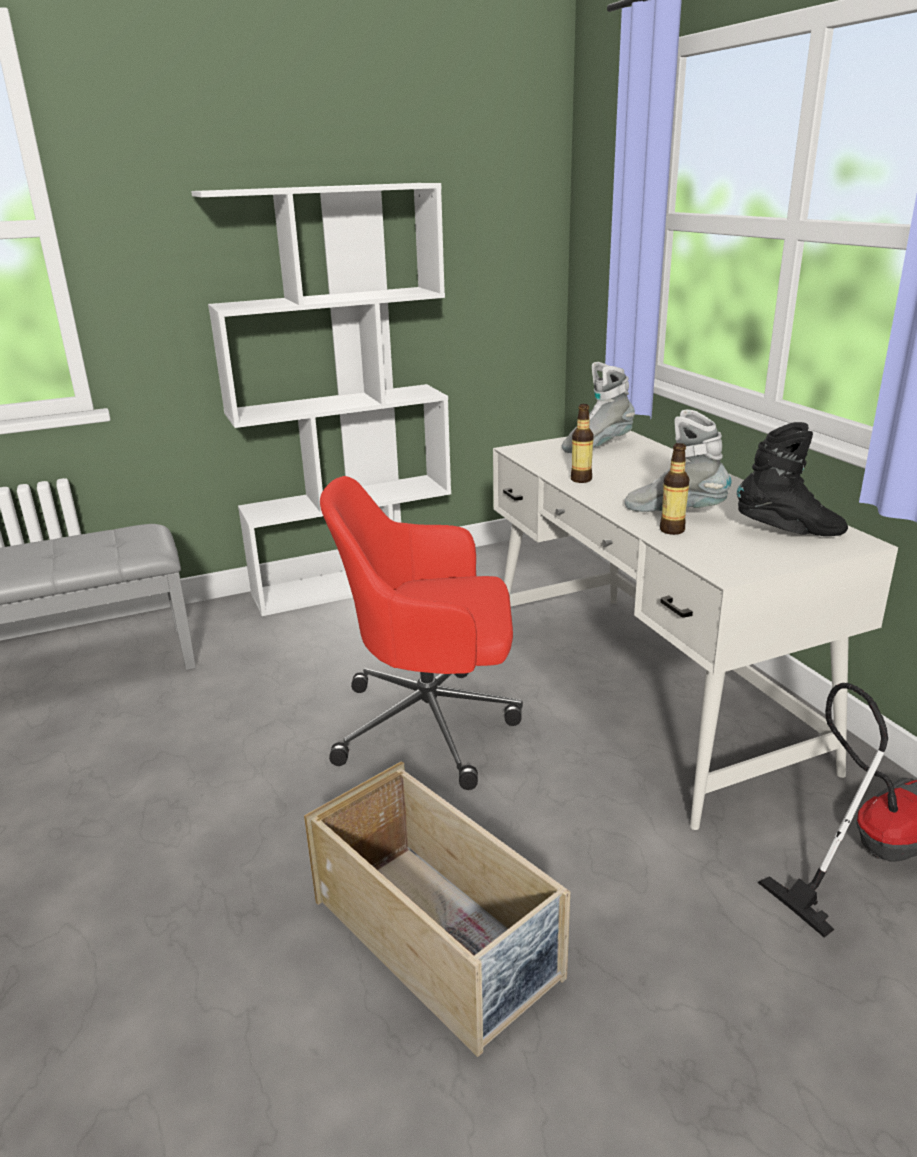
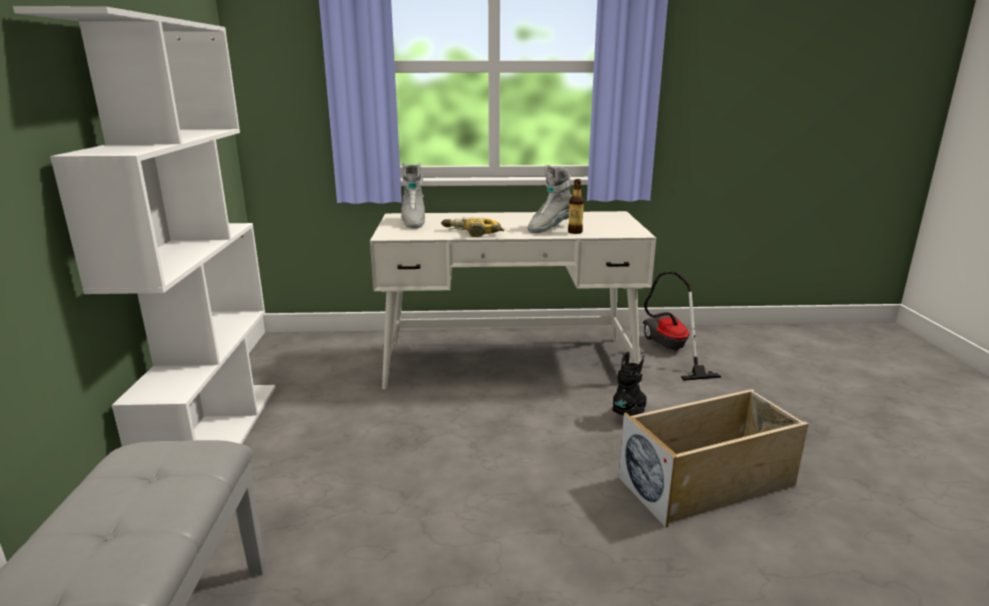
camera: 70 degrees left, 5 degrees down
(432, 724) = (488, 441): red office chair -> none
(581, 479) = (472, 233): bottle -> power drill
(788, 532) = (596, 218): black boot -> black boot (630, 412)

